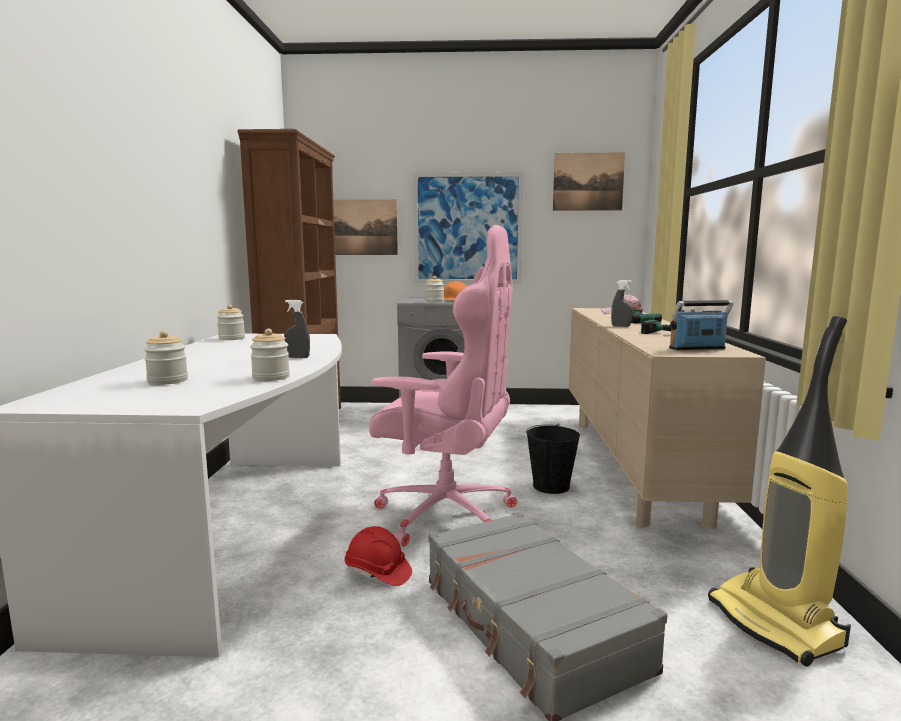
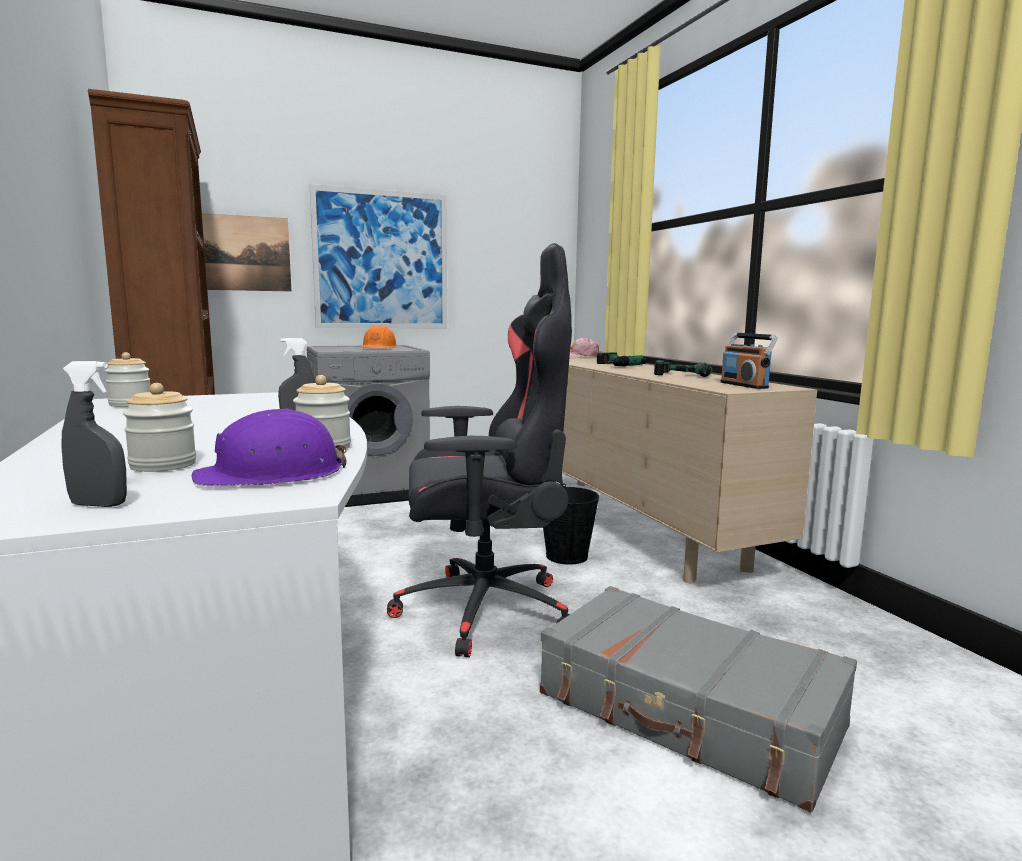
camera: 25 degrees left, 0 degrees up
(207, 392) = (272, 474): none -> purple hard hat
(377, 573) = (466, 697): red hard hat -> none
(434, 301) = (362, 350): jar -> none
(444, 516) = (482, 610): pink office chair -> black office chair
(588, 182) = (516, 212): picture -> none
(620, 326) = (617, 369): grey spray bottle -> grey spray bottle (98, 505)
(697, 348) = (744, 385): radio -> radio turned 75 degrees counterclockwise
(776, 624) = (882, 650): vacuum cleaner -> none

